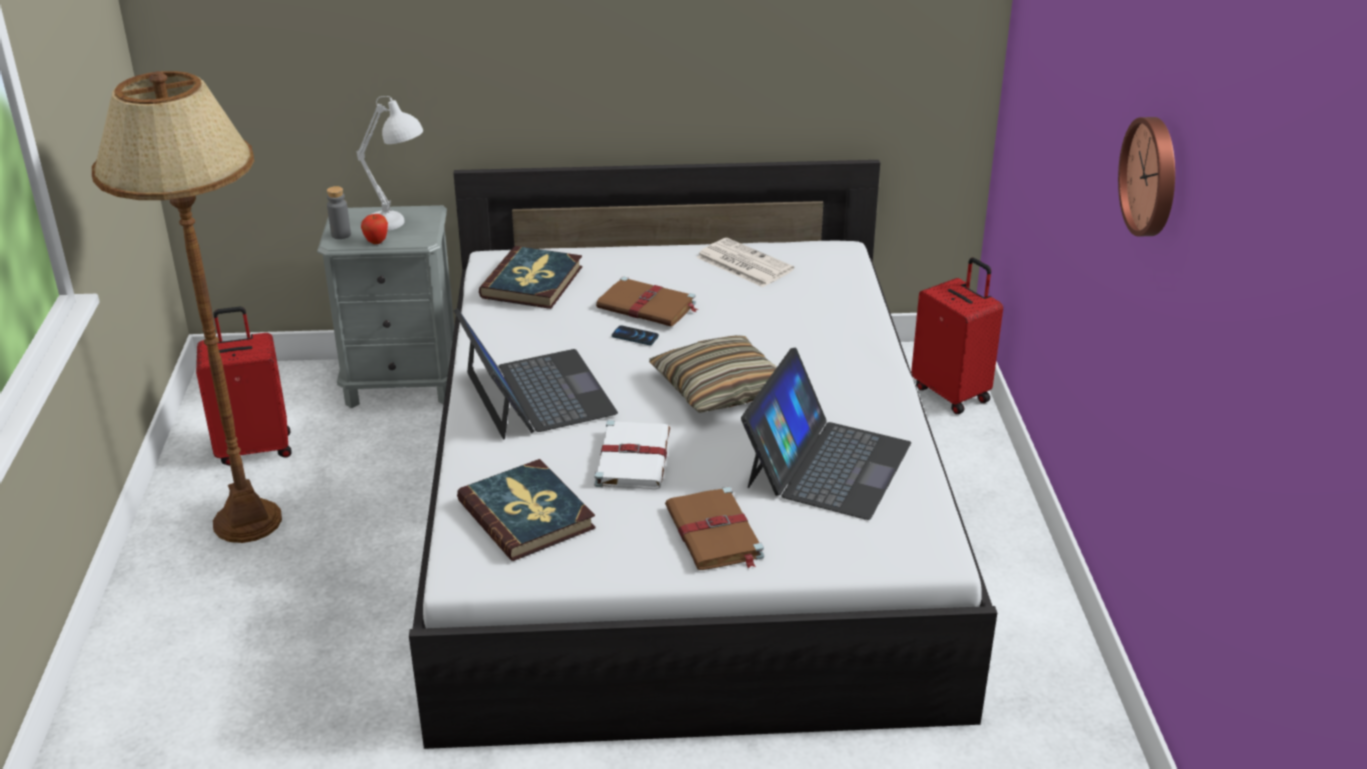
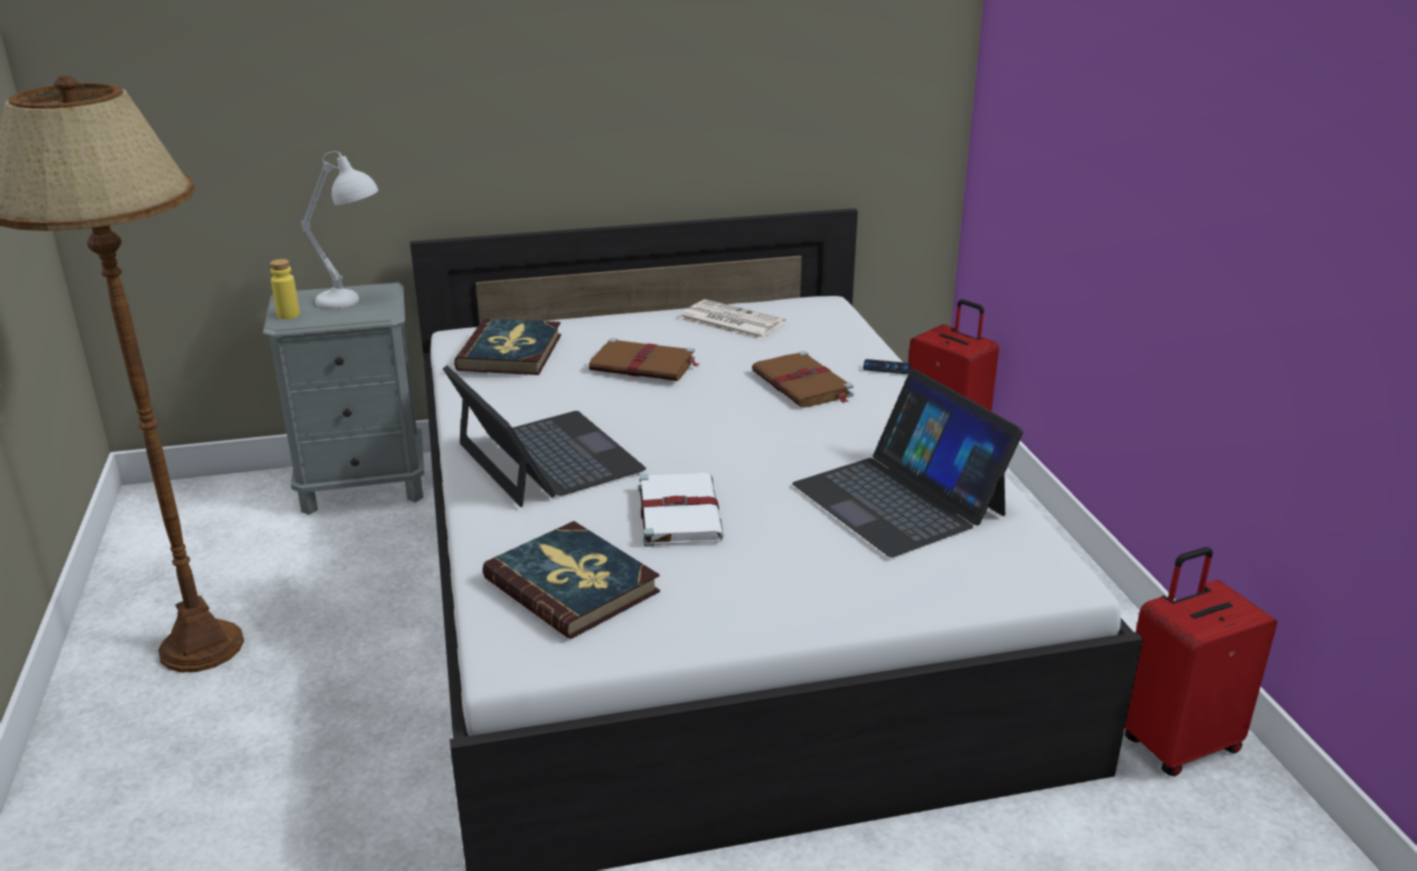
camera: 10 degrees left, 5 degrees down
(254, 448) = (200, 566): red suitcase -> red suitcase (1176, 743)
(341, 235) = (288, 315): grey bottle -> yellow bottle
(376, 242) = (331, 319): apple -> none
(635, 336) = (640, 393): phone -> phone (886, 368)
(714, 534) = (803, 583): brown book -> brown book (803, 385)
(720, 388) = (751, 436): pillow -> none
(827, 464) = (899, 499): laptop -> laptop turned 135 degrees clockwise
(1153, 176) = (1254, 129): wall clock -> none

